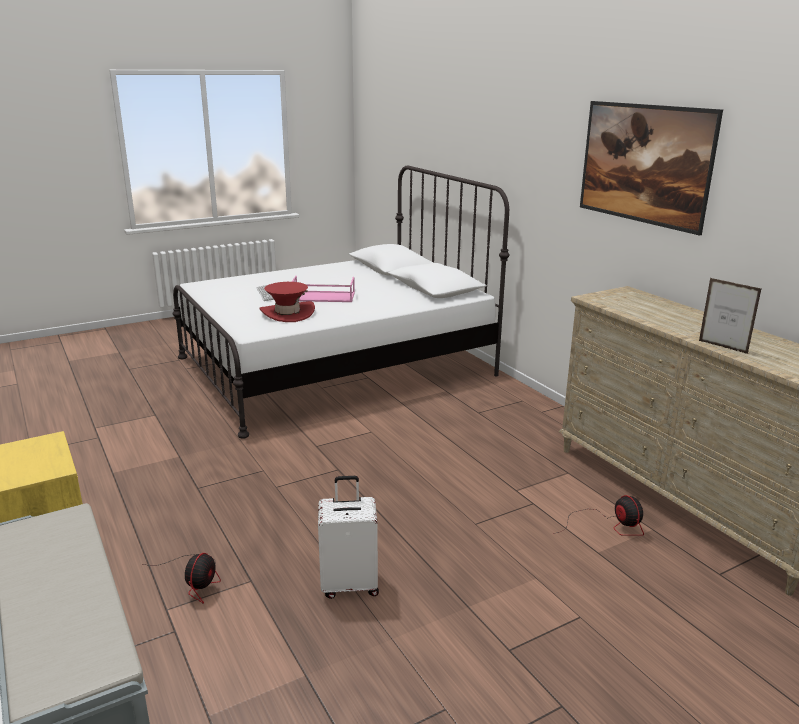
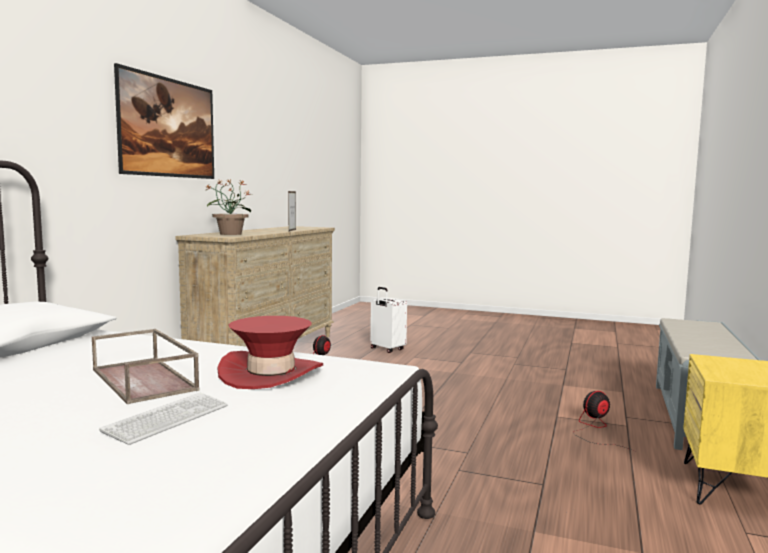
camera: 130 degrees left, 15 degrees down
(322, 297) = (145, 379): pink tray -> brown tray
(350, 584) = (498, 395): white suitcase -> white suitcase (387, 349)
(642, 305) = (230, 234): none -> potted plant

